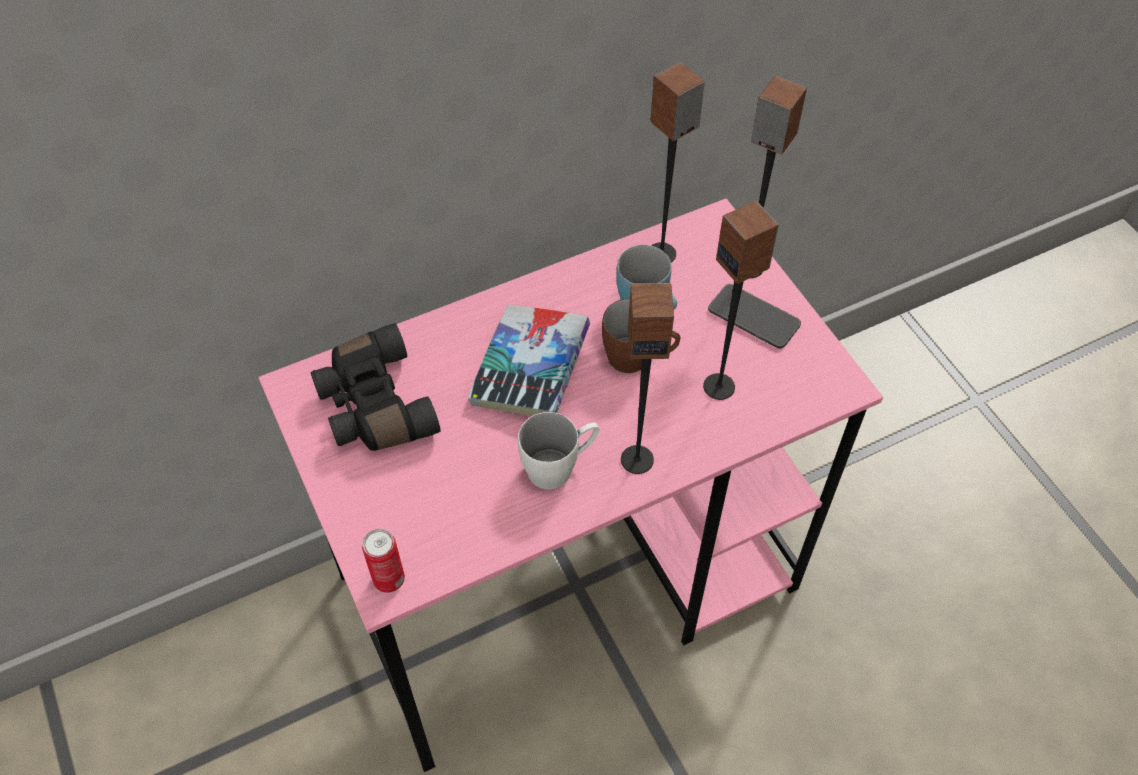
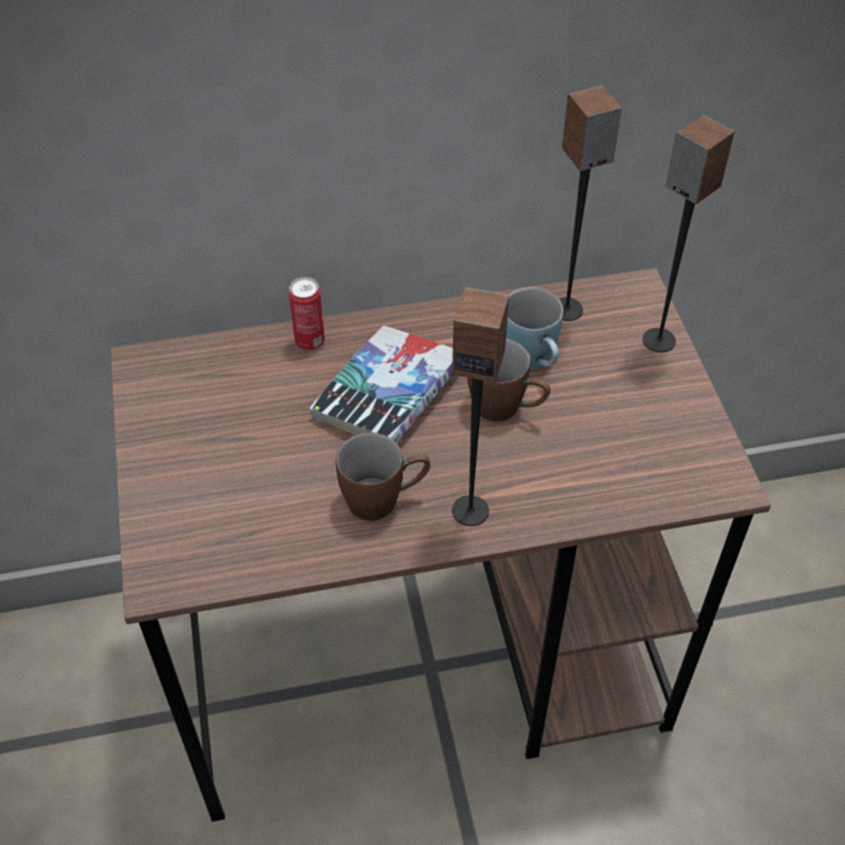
camera: 15 degrees right, 5 degrees down
(373, 405) = (213, 398): black binoculars -> none
(389, 579) = (165, 573): can -> can (310, 342)
(559, 466) = (384, 499): white mug -> brown mug
(572, 580) = (426, 661): pink desk -> brown desk
(719, 386) = (586, 455): speaker -> none
(753, 317) = (647, 392): phone -> none

